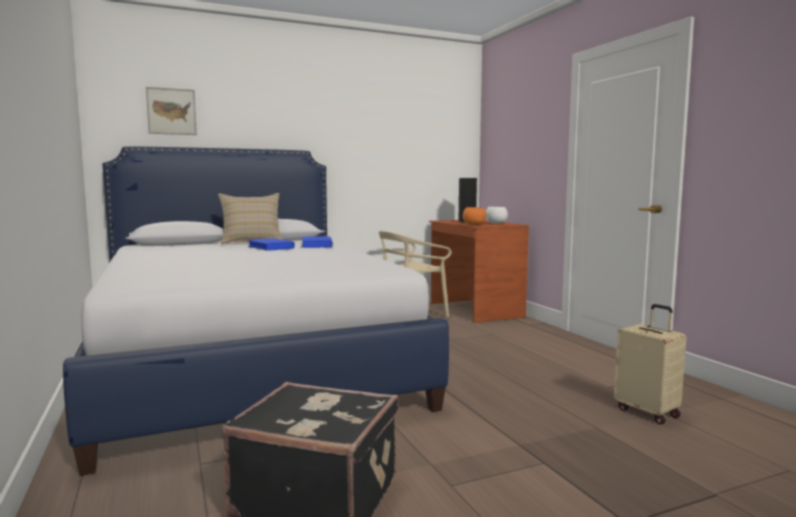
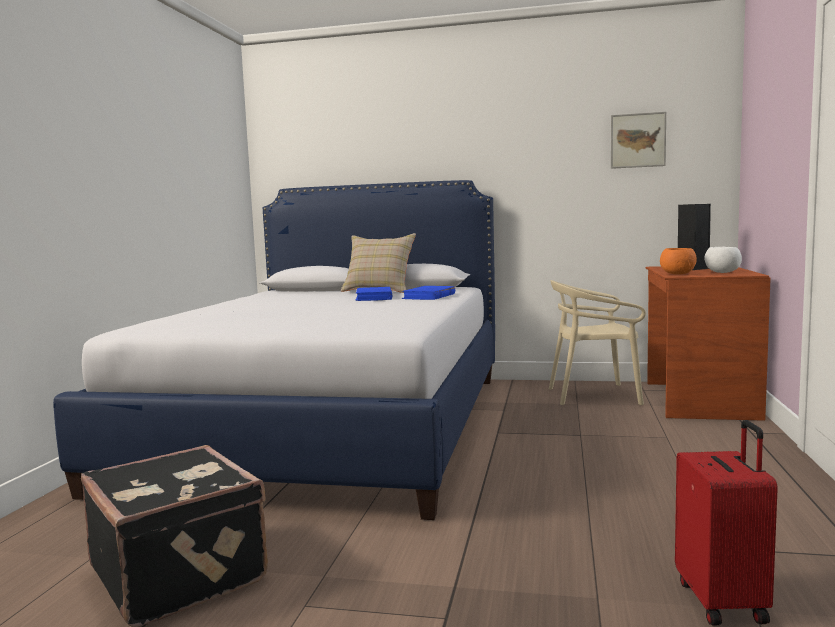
camera: 35 degrees right, 0 degrees up
(171, 111) = (328, 148): picture -> picture (638, 140)
(648, 412) = (723, 601): beige suitcase -> red suitcase

